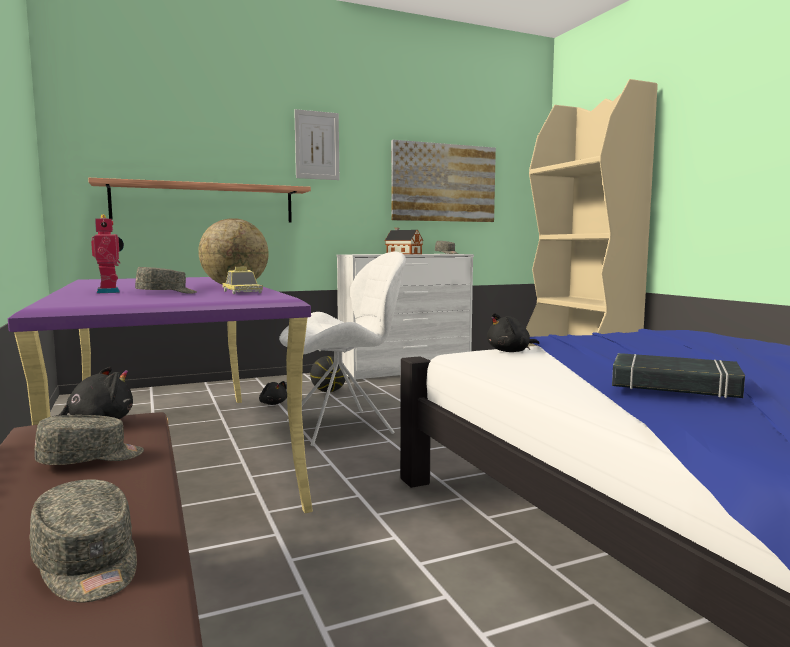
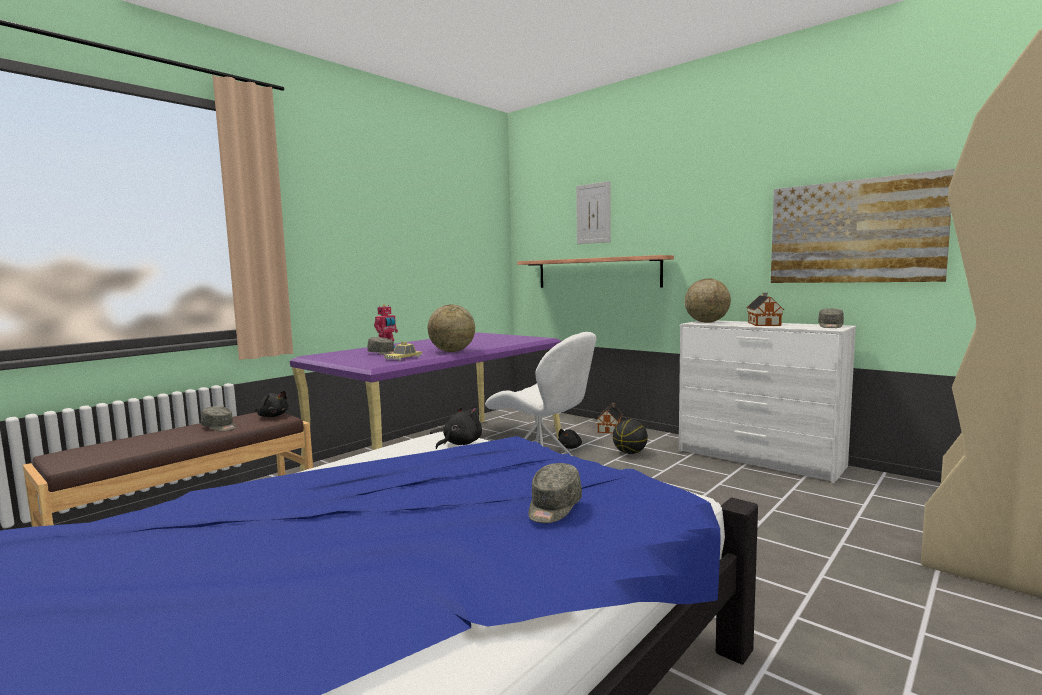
camera: 65 degrees right, 0 degrees up
(88, 565) = (110, 452): grey cap -> grey cap (553, 507)
(251, 383) = (610, 429): none -> toy house
(317, 145) = (689, 210): picture -> picture (593, 213)
(359, 254) = (707, 322): none -> globe
(511, 351) = (460, 444): black plush toy -> black plush toy turned 90 degrees clockwise
(674, 385) = (274, 488): black book -> none

